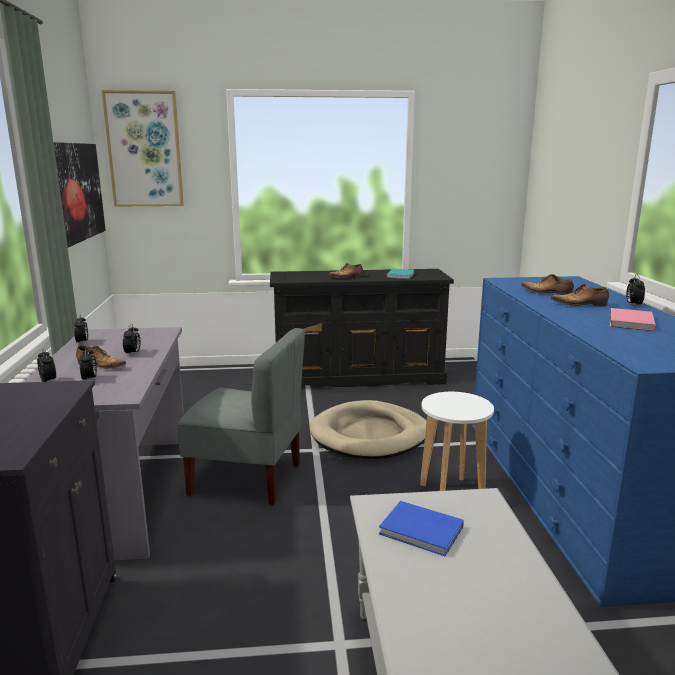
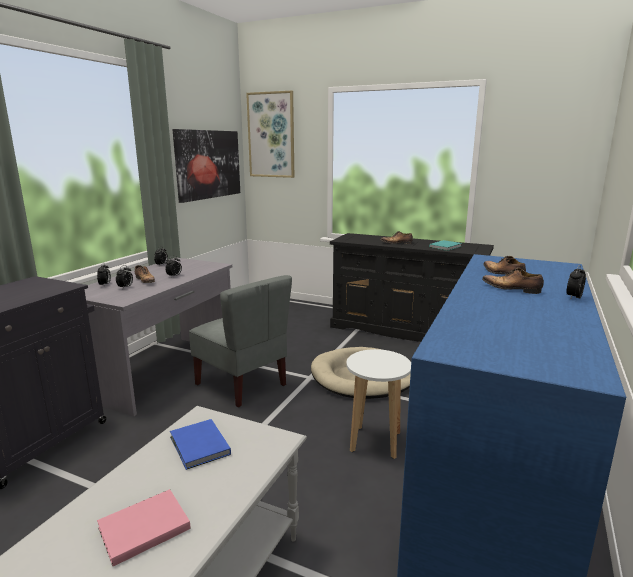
camera: 30 degrees right, 0 degrees up
(630, 322) = (525, 312): pink book -> pink book (141, 528)

